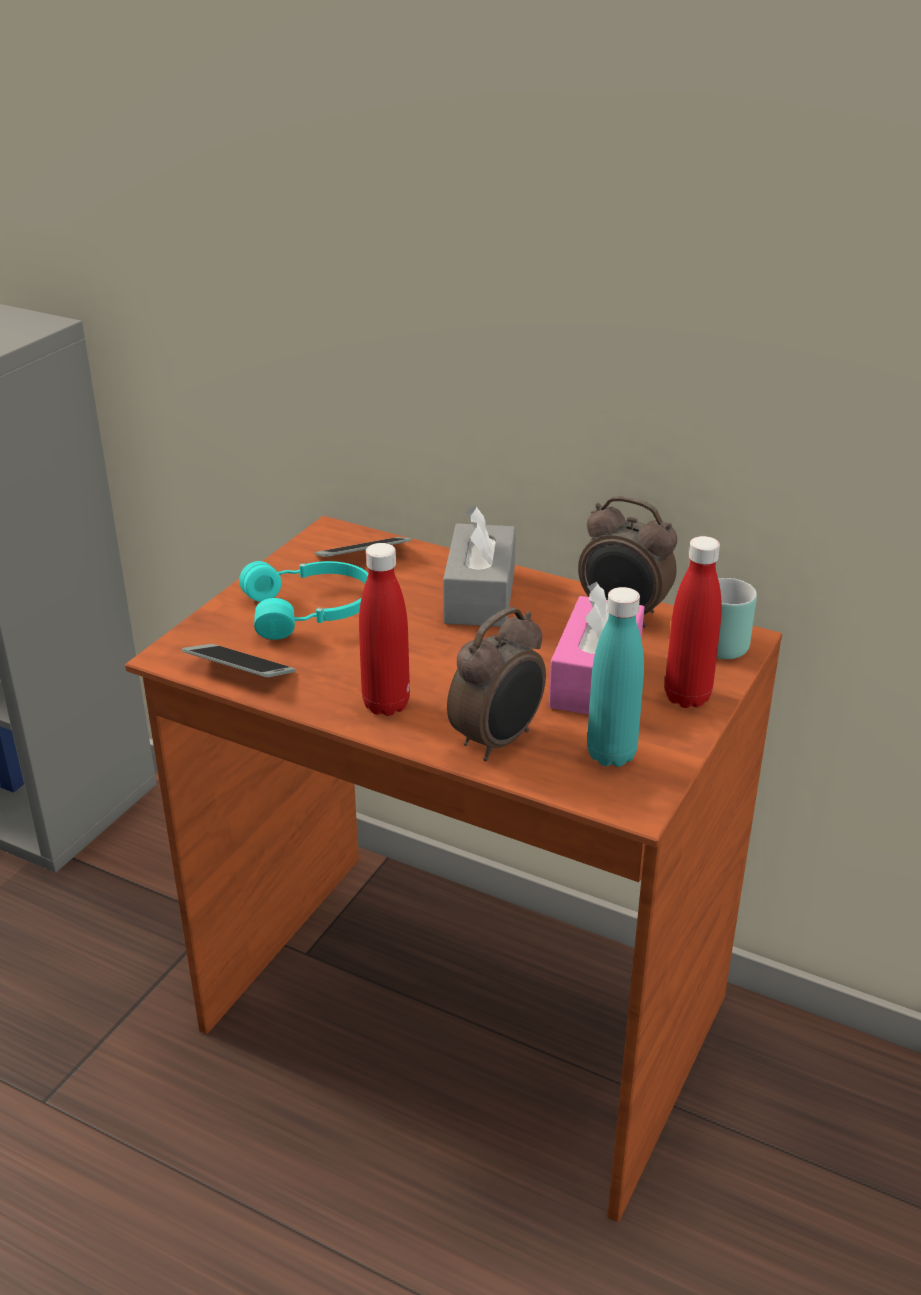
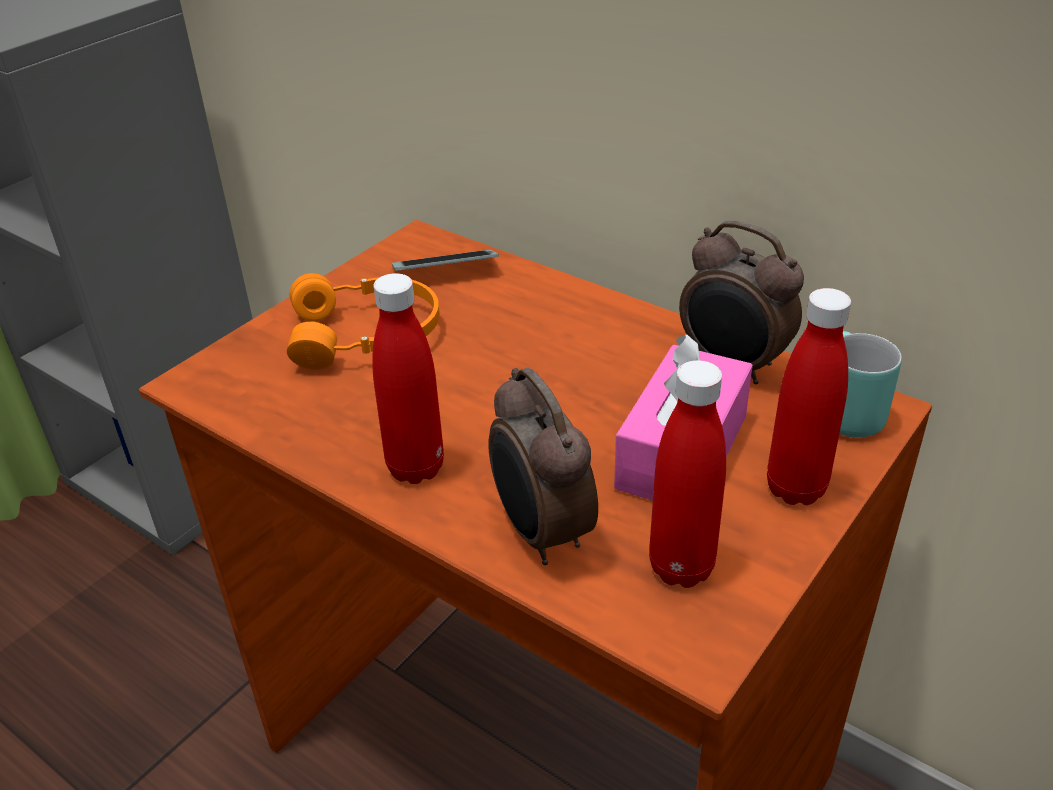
camera: 10 degrees right, 5 degrees up
(240, 670) = (261, 407): phone -> none
(311, 611) = (367, 336): turquoise headphones -> orange headphones
(480, 595) = (565, 328): grey tissue box -> none
(499, 741) = (540, 533): alarm clock -> alarm clock turned 105 degrees clockwise
(611, 754) = (681, 567): turquoise bottle -> red bottle

